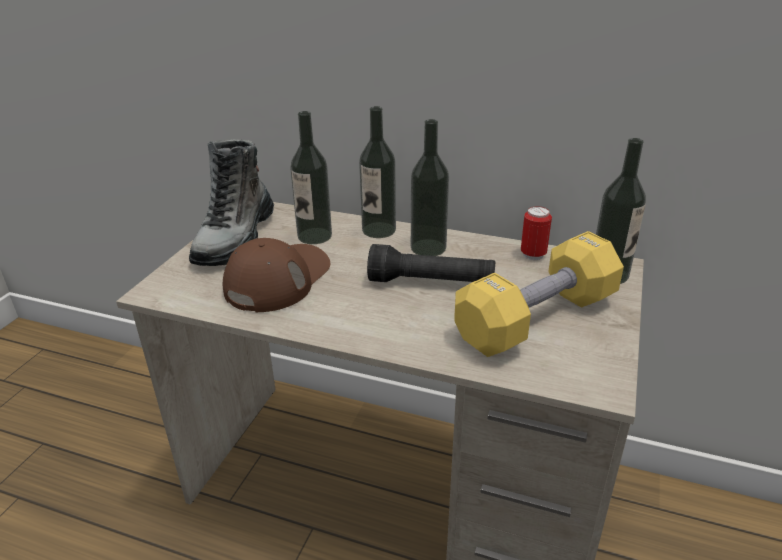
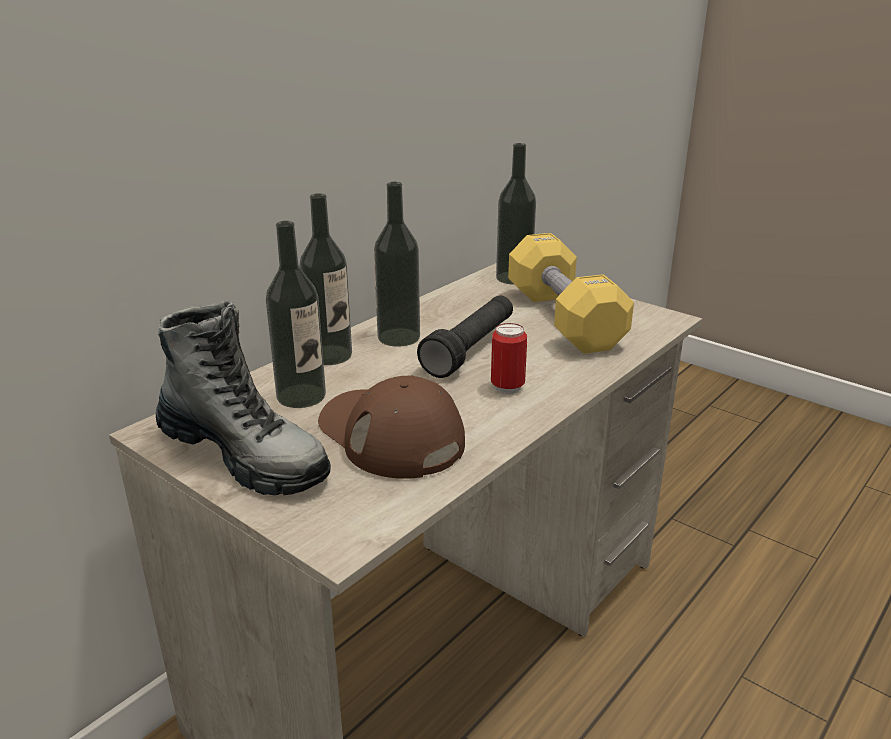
camera: 70 degrees left, 5 degrees down
(533, 255) = (457, 296): can -> can (507, 387)

